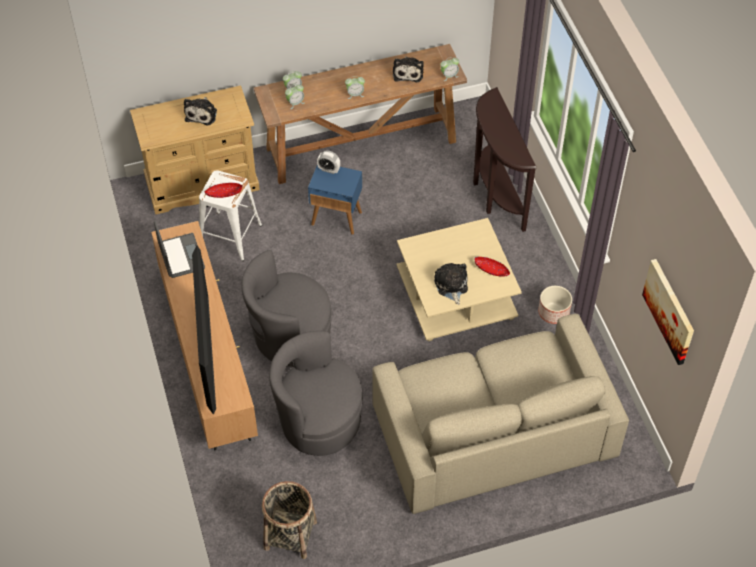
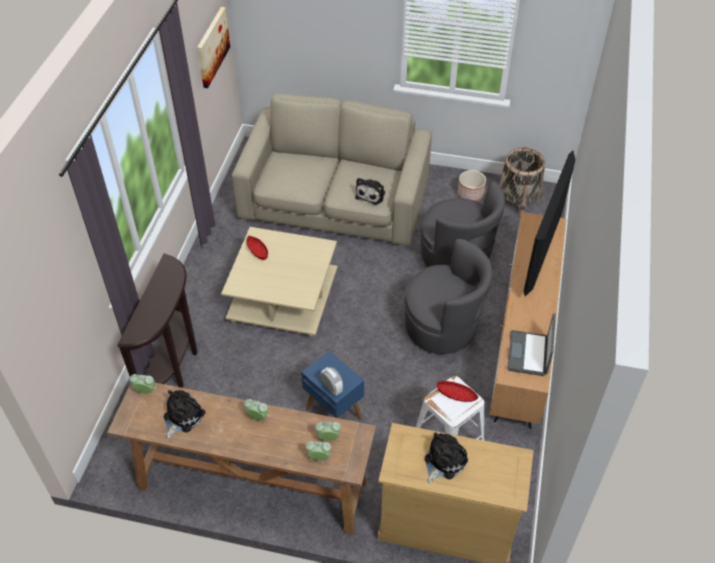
camera: 150 degrees left, 5 degrees down
(451, 286) = (299, 253): plush toy -> plush toy (371, 194)
(554, 312) = (221, 251): planter -> planter (470, 194)

